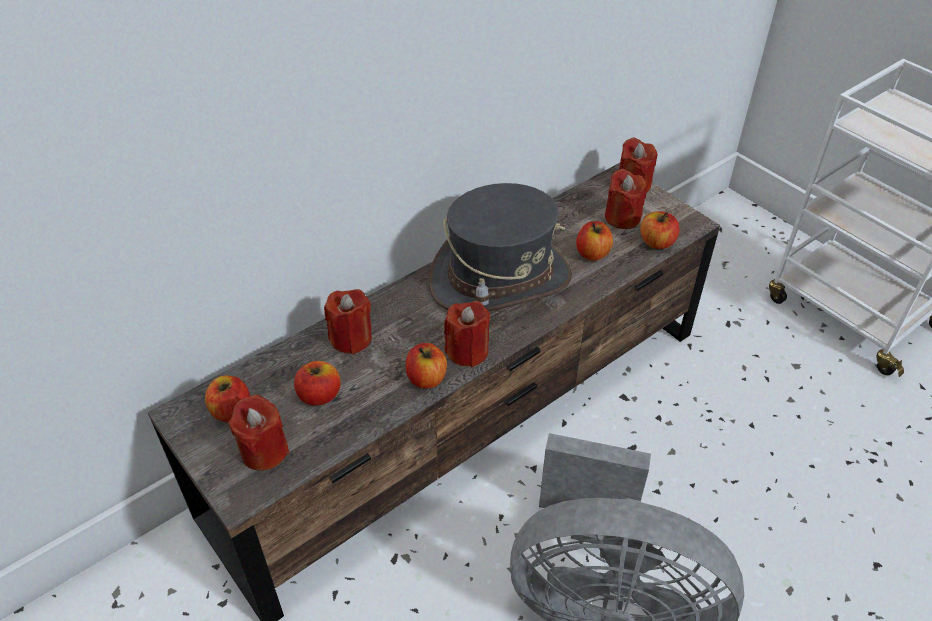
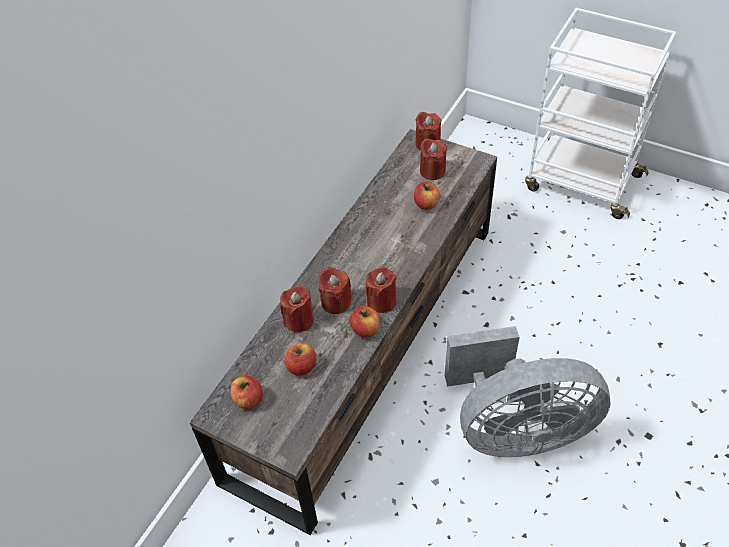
camera: 20 degrees left, 5 degrees up
(264, 451) = (287, 417): red candle -> red candle (336, 302)
(500, 279) = (375, 243): grey hat -> none
(657, 242) = (463, 182): apple -> none

